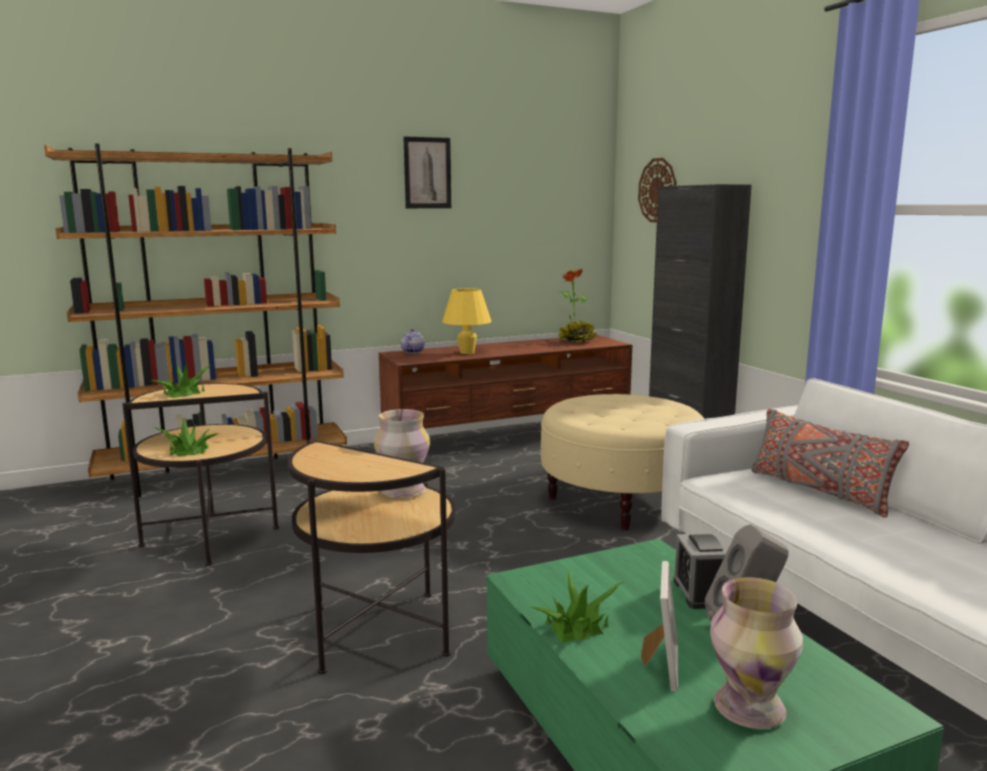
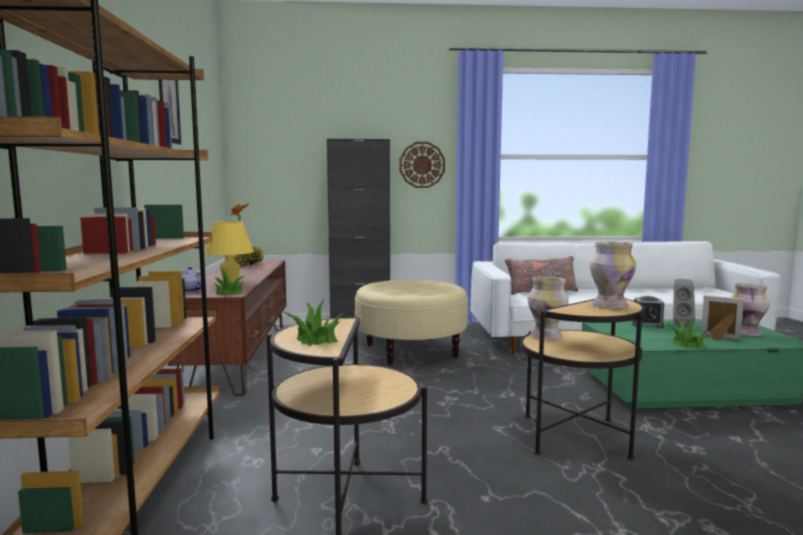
camera: 70 degrees left, 5 degrees down
(188, 450) = (381, 391): potted plant -> potted plant (229, 292)
(357, 466) = (609, 305): none -> vase
(657, 190) = (287, 142): wall clock -> wall clock (422, 165)

